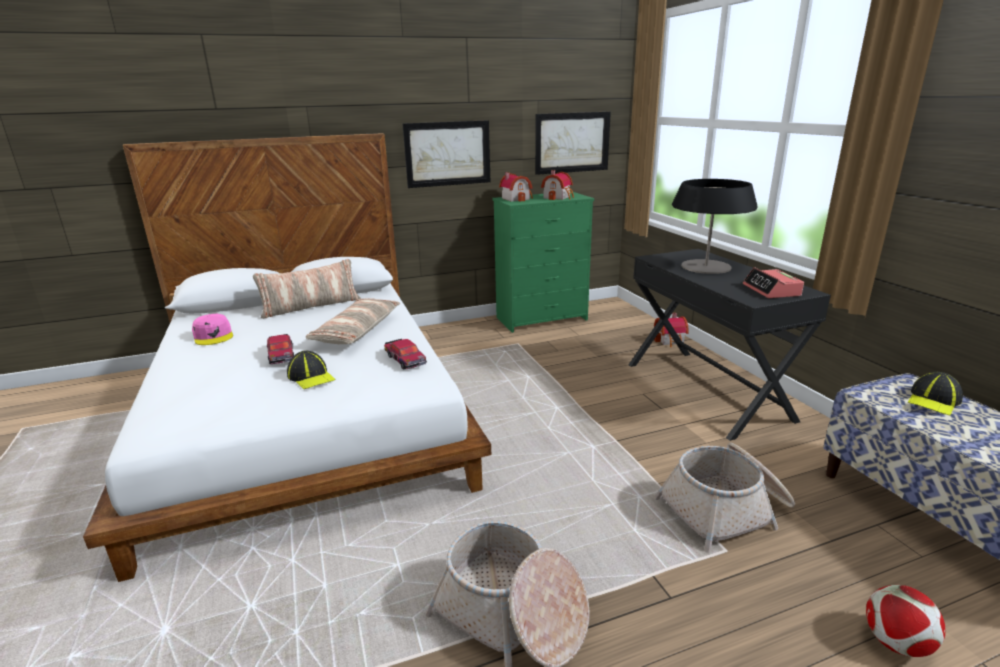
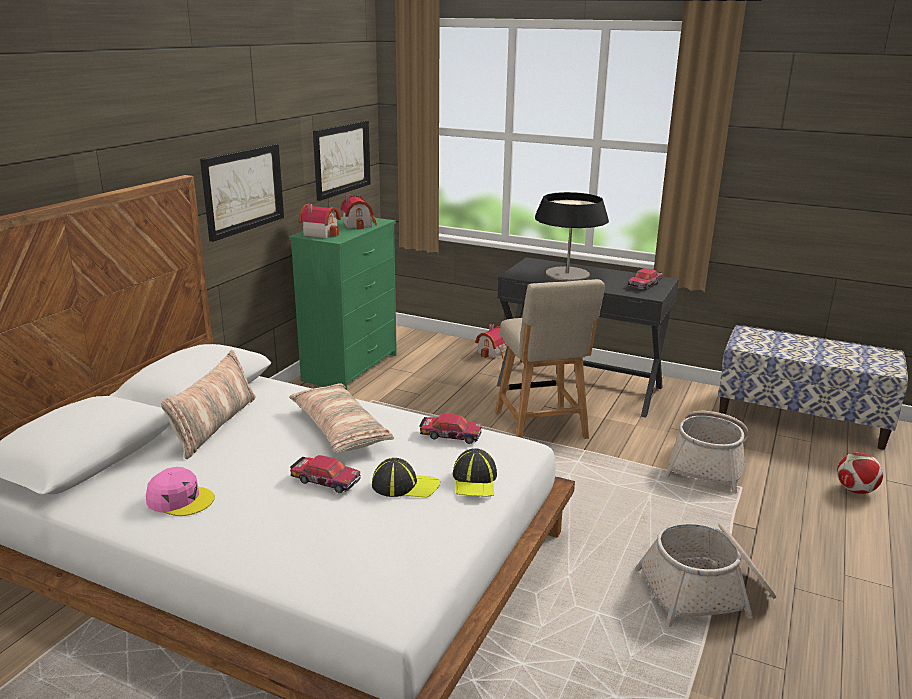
camera: 45 degrees left, 0 degrees up
(611, 408) = (542, 427): none -> beige chair
(771, 290) = (645, 284): alarm clock -> toy car
(933, 400) = (771, 338): cap -> cap (475, 481)

